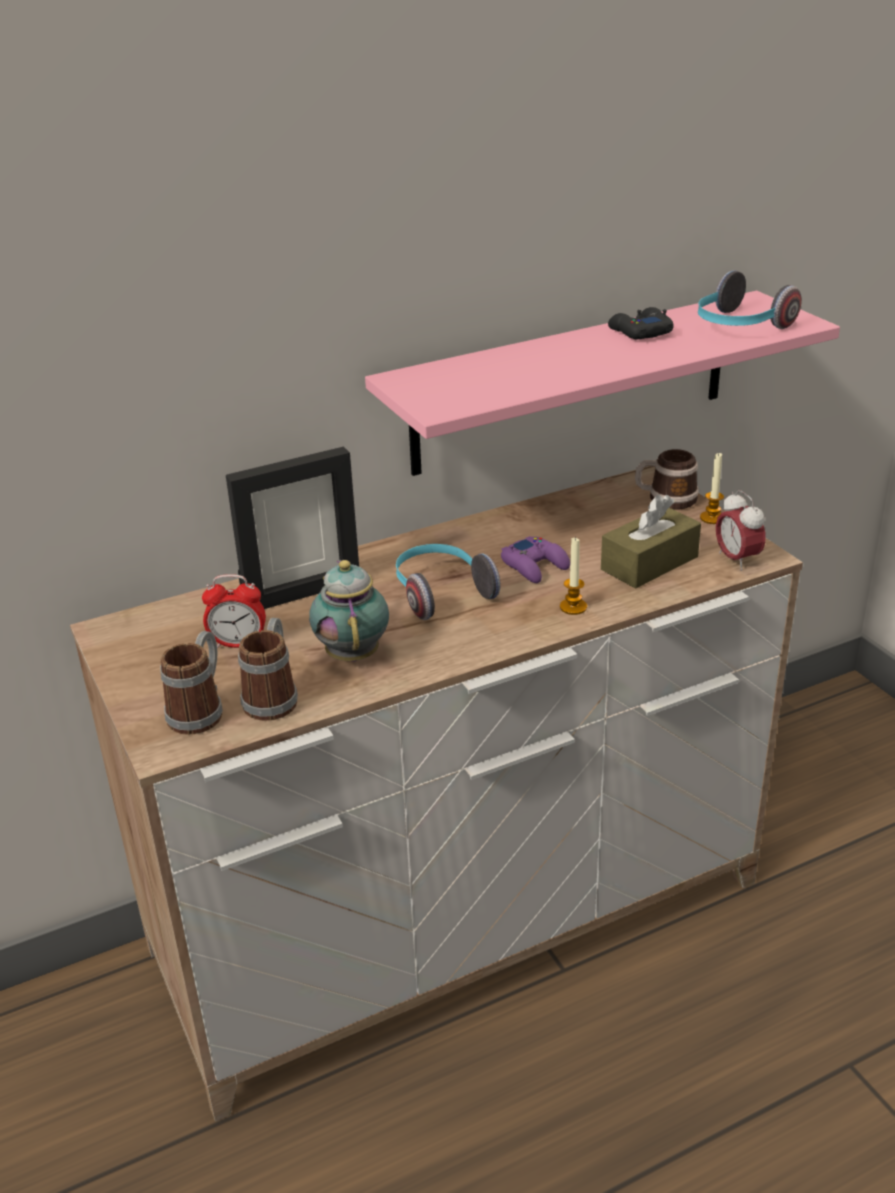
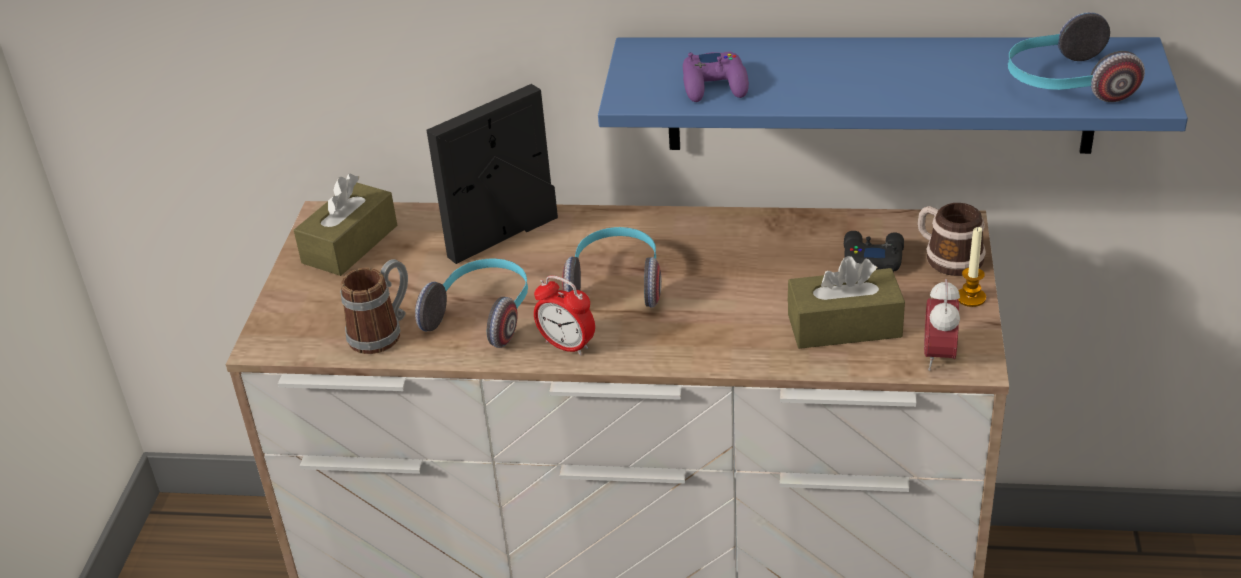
camera: 35 degrees right, 5 degrees up
(159, 642) = (350, 244): none -> brown tissue box
(201, 710) = (320, 321): mug -> none
(238, 643) = (406, 269): alarm clock -> alarm clock (567, 345)
(302, 592) = (503, 237): picture frame -> picture frame turned 135 degrees clockwise
(353, 653) = (483, 315): teapot -> headphones
(535, 566) = (731, 287): purple game controller -> purple game controller (715, 85)
(572, 383) = (879, 94): pink shelf -> blue shelf
(573, 607) = (717, 345): candle -> none
(640, 332) = (944, 60): black game controller -> black game controller (872, 258)

